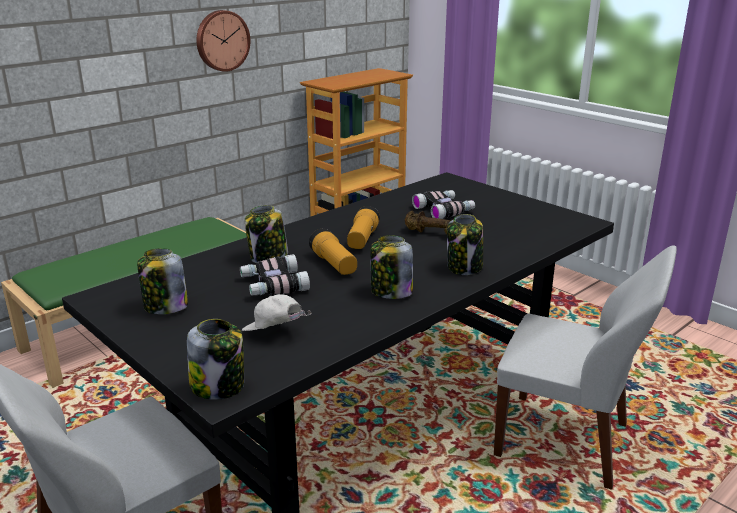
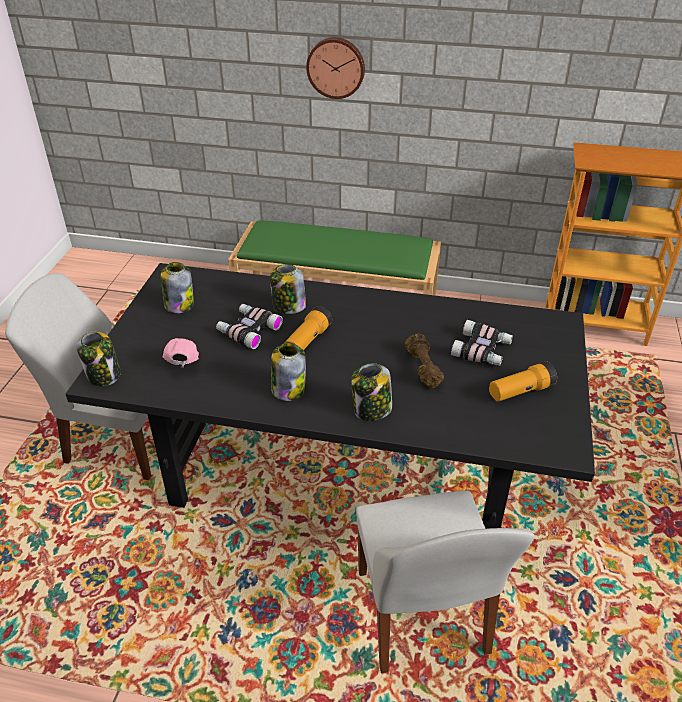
camera: 55 degrees right, 15 degrees up
(222, 40) = (486, 80): wall clock -> wall clock (336, 67)
(274, 333) = (182, 364): white cap -> pink cap
(362, 239) = (367, 334): flashlight -> flashlight (520, 391)

